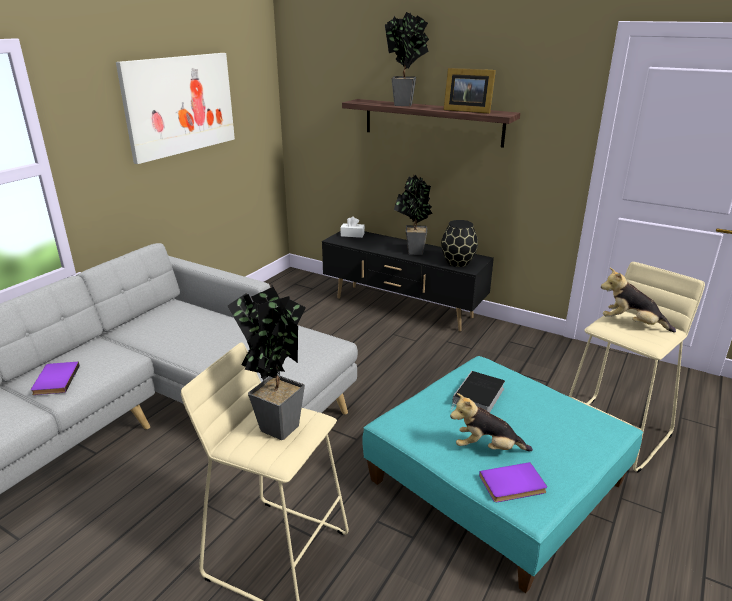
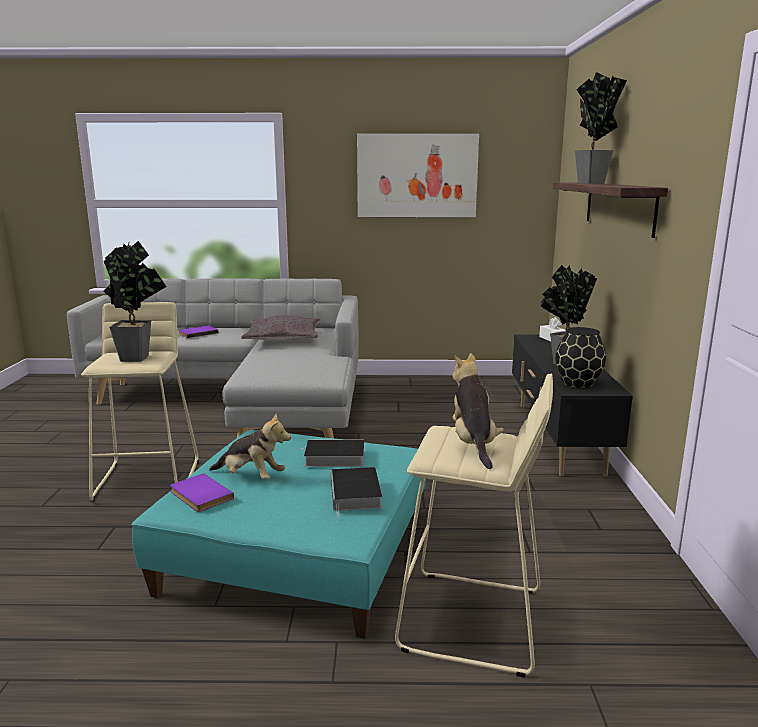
camera: 60 degrees right, 10 degrees down
(171, 333) = (283, 339): none -> grey pillow
(466, 111) = (615, 185): picture frame -> none
(487, 448) = (251, 477): plush toy -> plush toy turned 135 degrees clockwise
(553, 405) = (356, 494): none -> book

